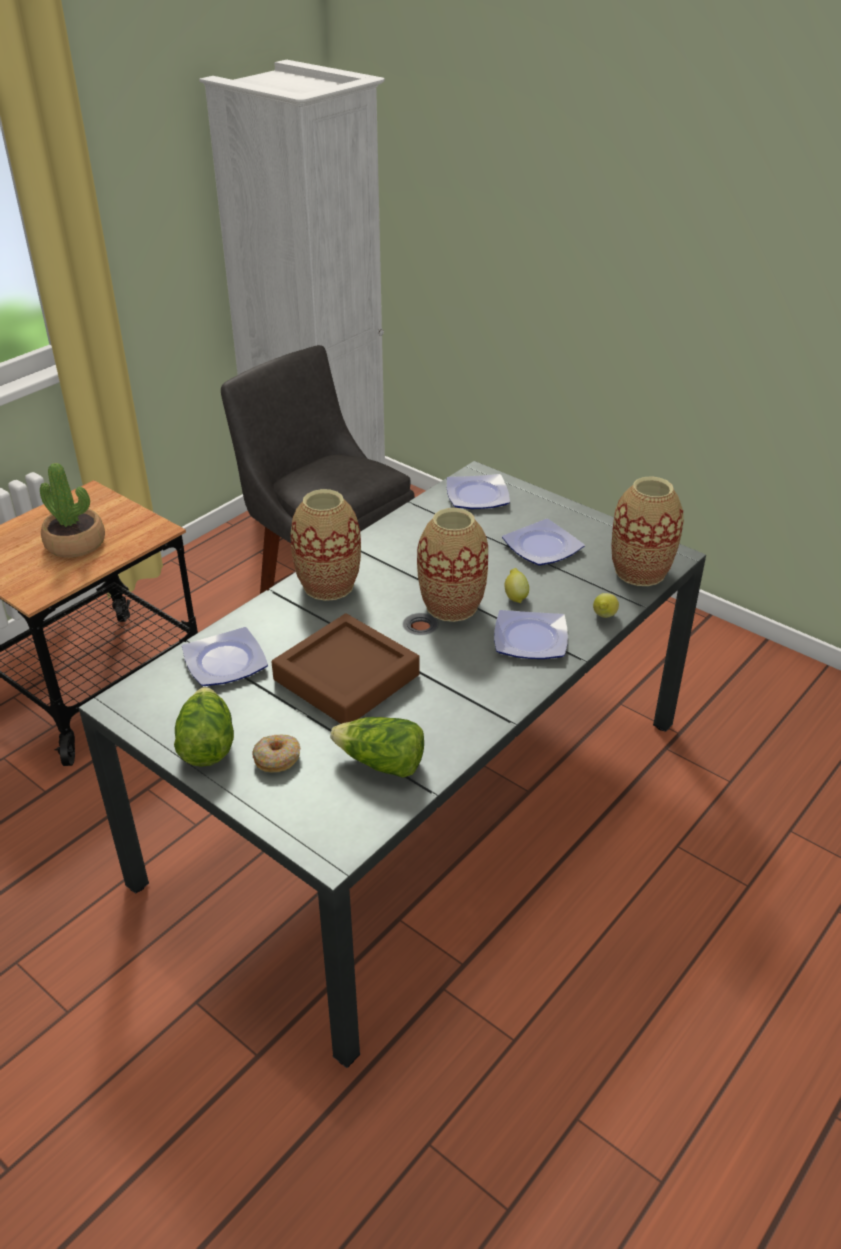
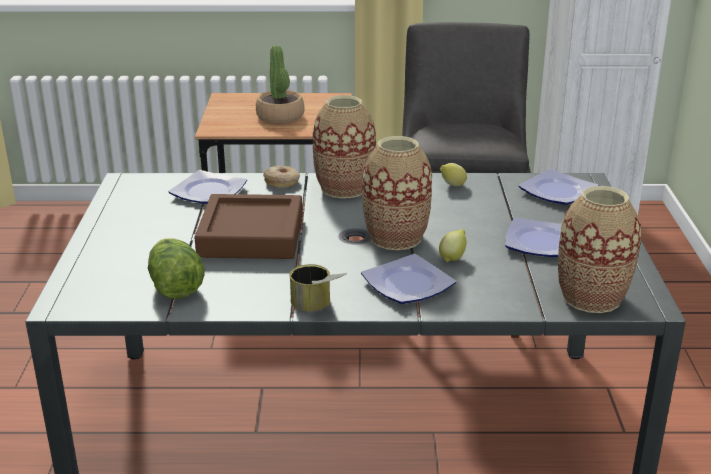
camera: 50 degrees right, 10 degrees down
(206, 743) = (120, 220): lettuce -> none
(277, 758) = (134, 248): donut -> donut (282, 182)
(510, 699) = (318, 306): none -> can
(604, 617) = (493, 305): lemon -> lemon (452, 186)

